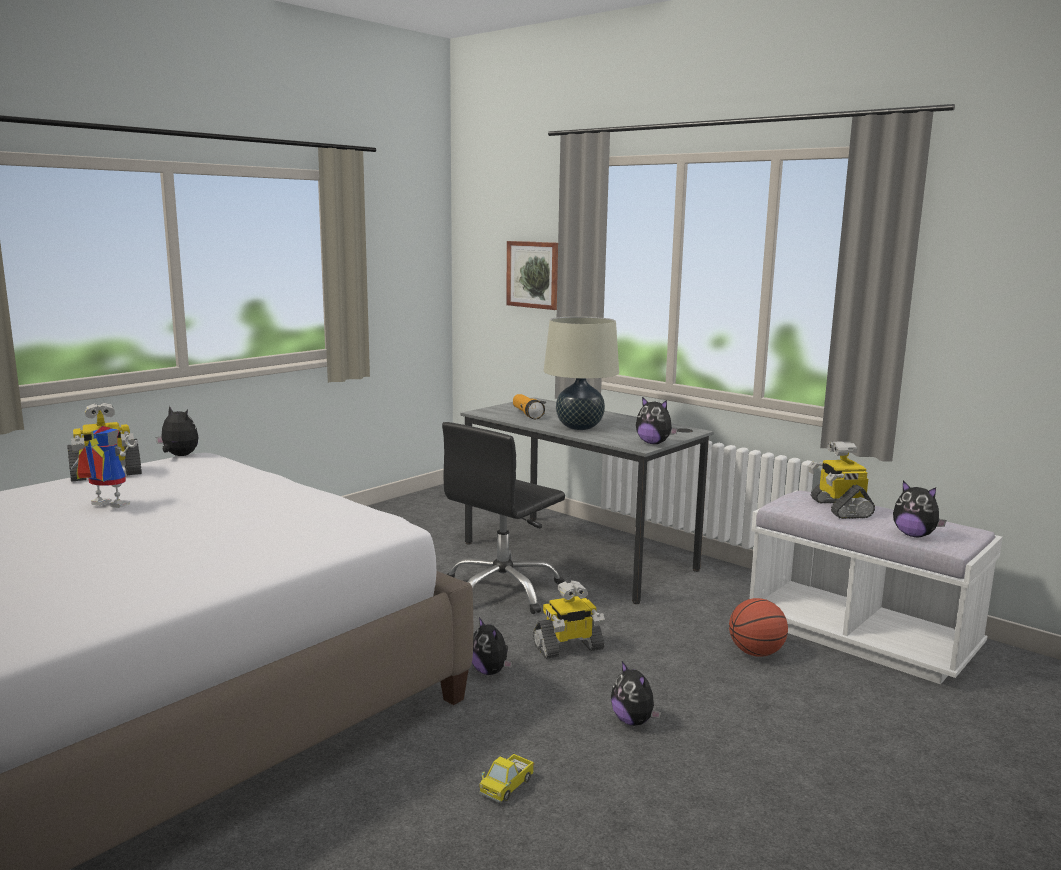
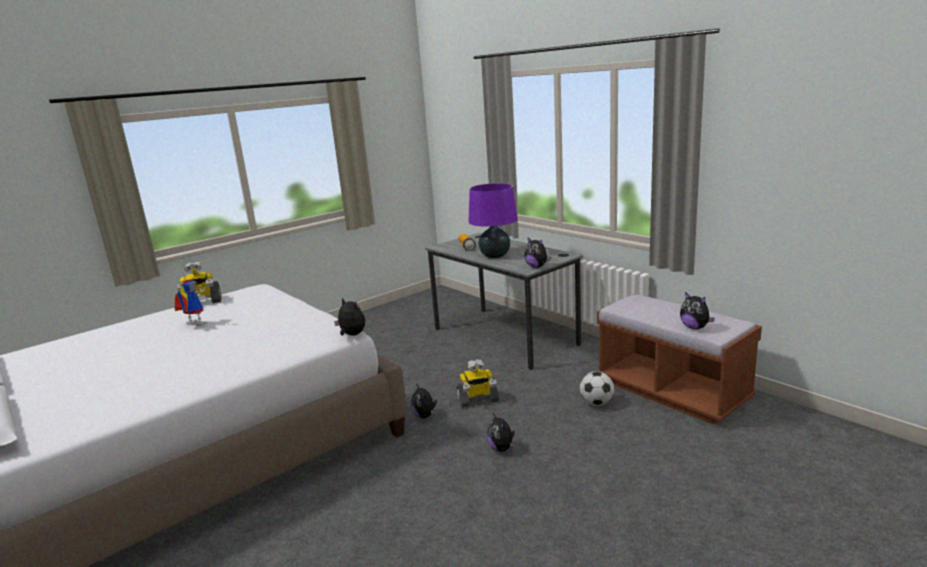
camera: 10 degrees right, 5 degrees up
(179, 456) = (246, 287): plush toy -> plush toy (352, 335)
(502, 591) = (449, 362): black office chair -> none
(507, 786) = (413, 488): toy truck -> none
(534, 274) = (475, 150): picture -> none
(579, 427) = (495, 256): beige table lamp -> purple table lamp
(756, 653) = (596, 403): basketball -> football
(839, 508) = (653, 308): toy robot -> none
(860, 637) = (672, 391): white bench -> brown bench

